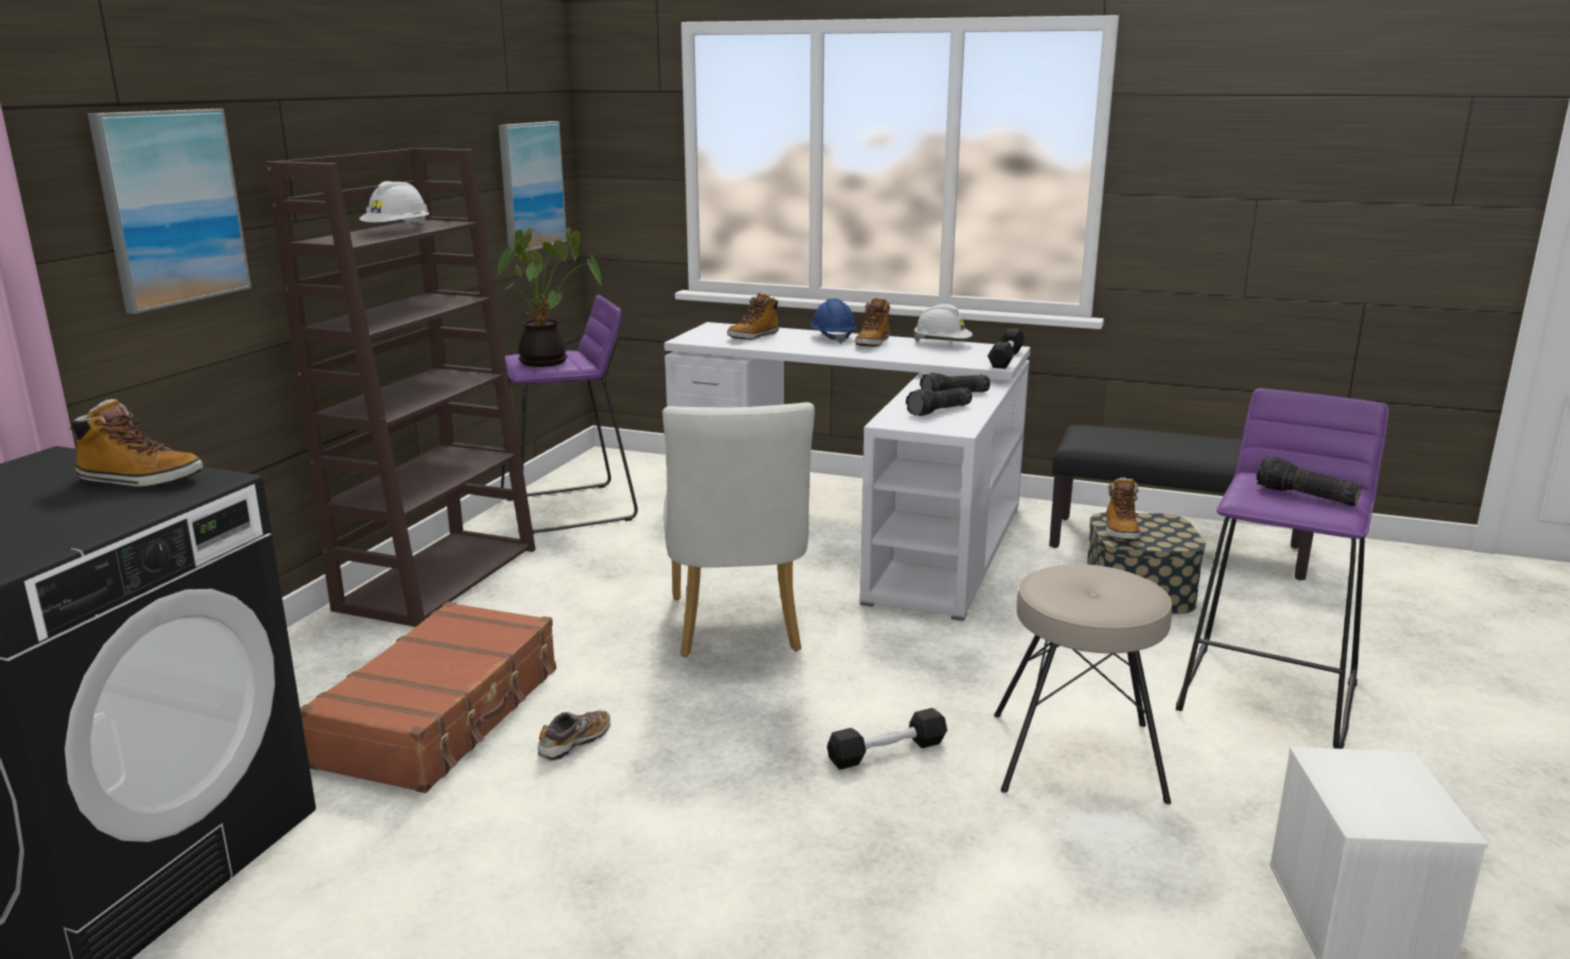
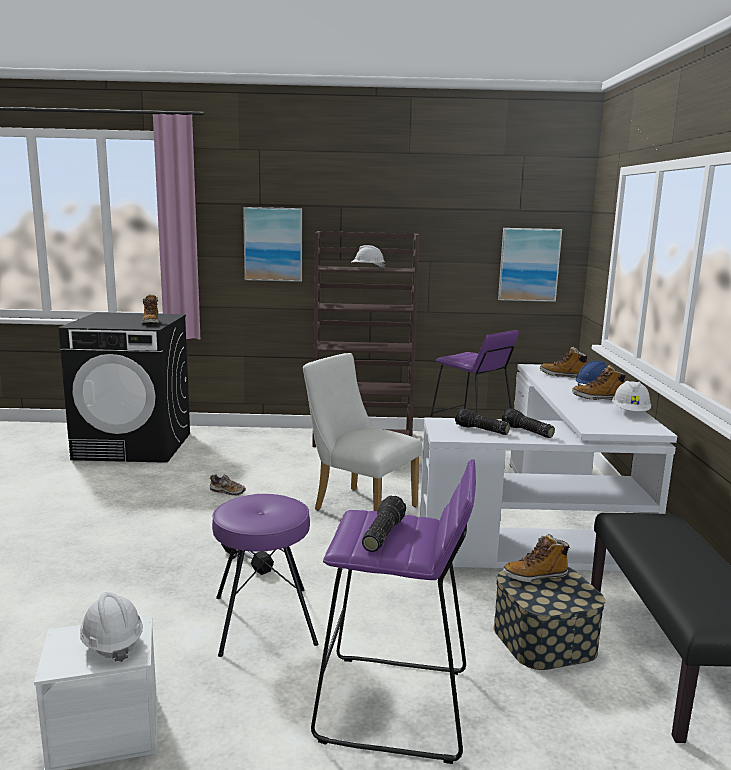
camera: 70 degrees right, 5 degrees down
(443, 716) = (240, 466): brown suitcase -> none
(548, 362) = (465, 357): potted plant -> none
(737, 630) = (359, 506): white chair -> white chair turned 60 degrees clockwise
(1006, 359) = (617, 430): black dumbbell -> none
(1077, 757) = (263, 620): beige stool -> purple stool
(1372, 779) = (112, 643): none -> white hard hat

